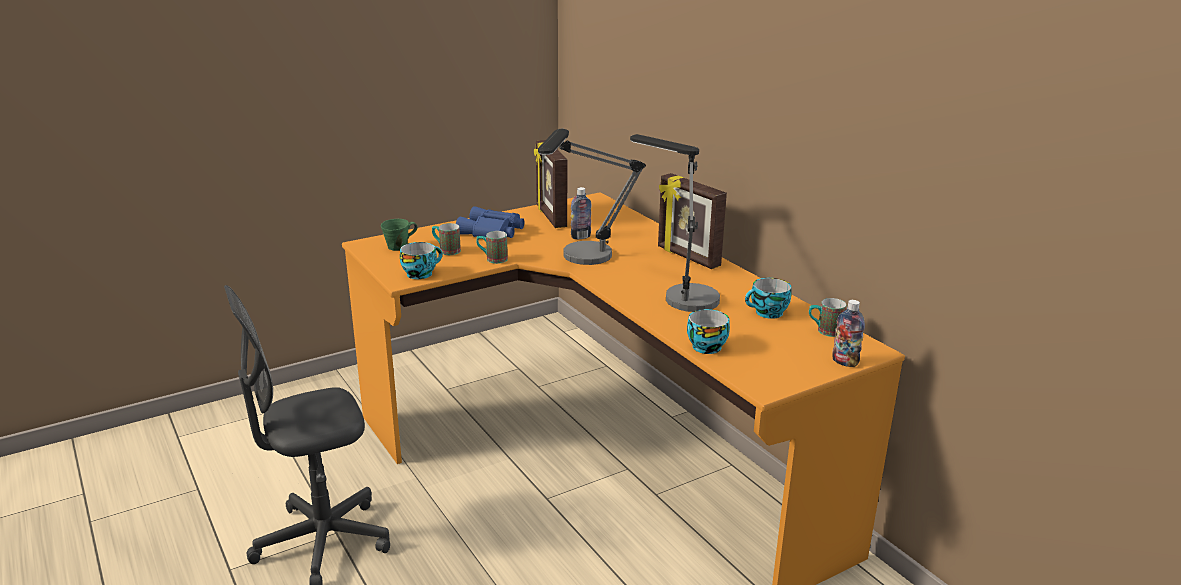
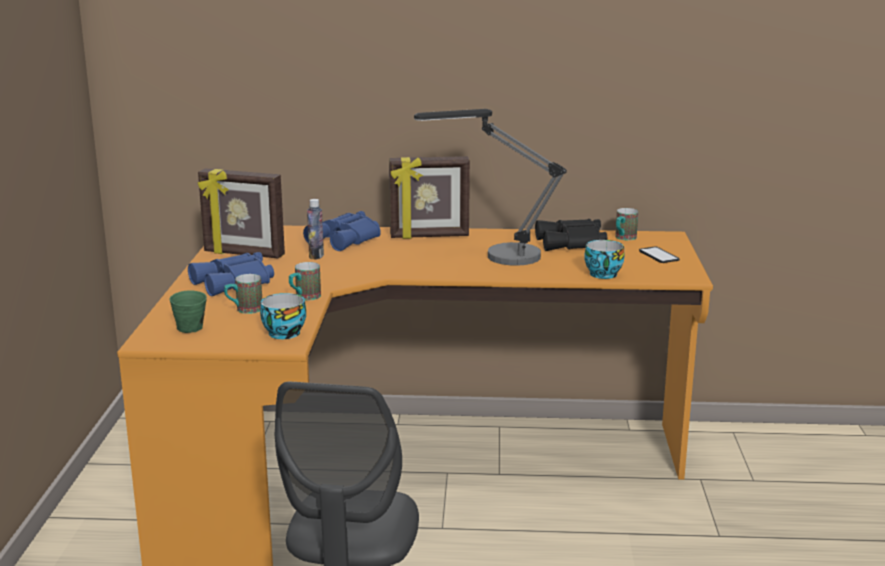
camera: 55 degrees left, 5 degrees down
(581, 260) = (371, 269): table lamp -> none
(631, 234) = (346, 240): none -> blue binoculars
(767, 313) = (572, 244): cup -> black binoculars
(802, 359) = (658, 256): none -> phone
(845, 362) = (677, 247): bottle -> none

